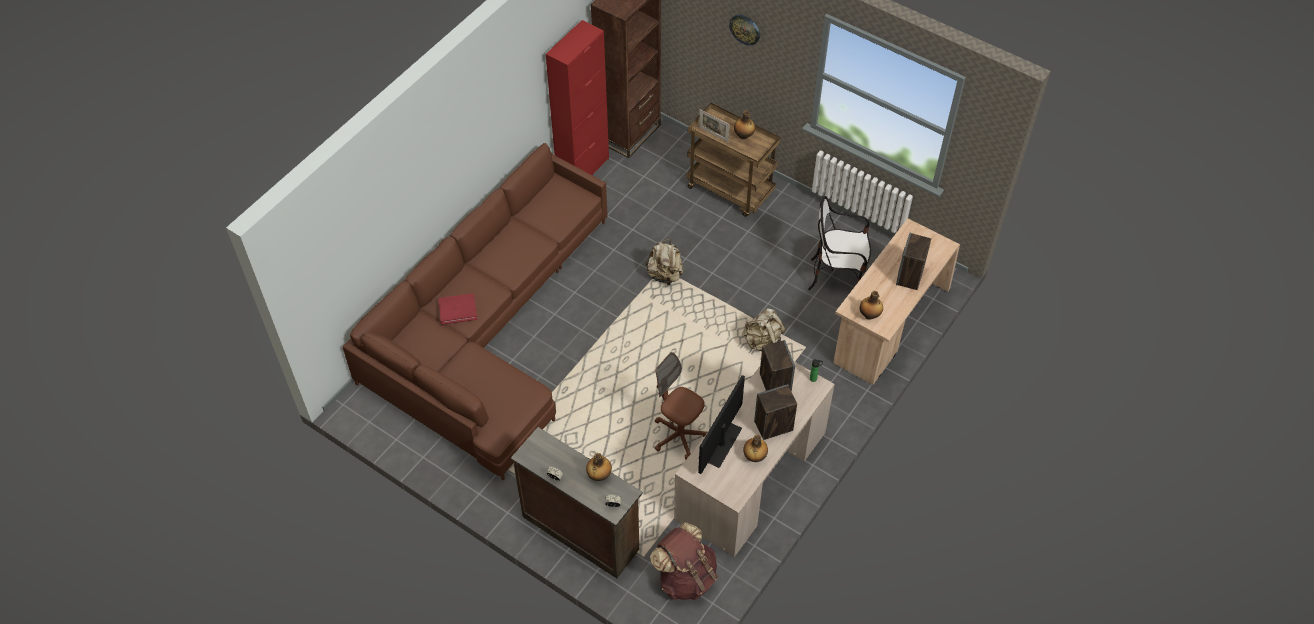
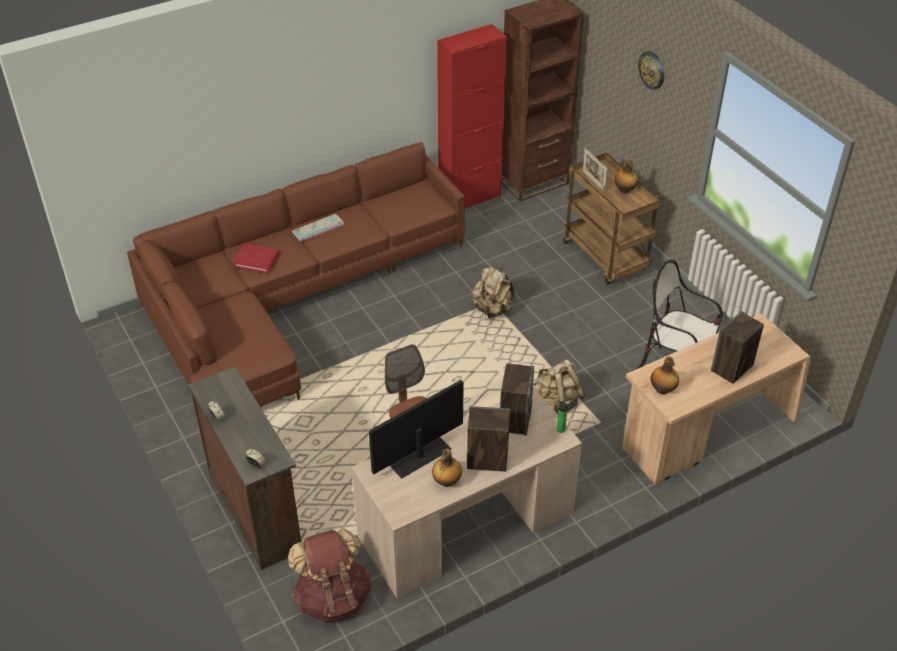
camera: 25 degrees right, 10 degrees down
(491, 257) = (318, 227): none -> keyboard
(599, 475) = (262, 432): bottle -> none

